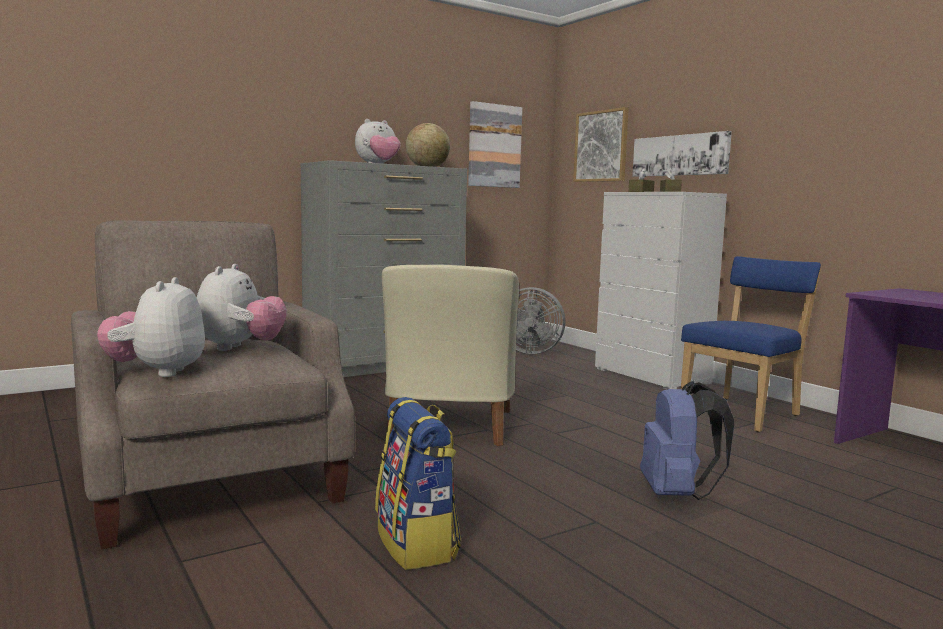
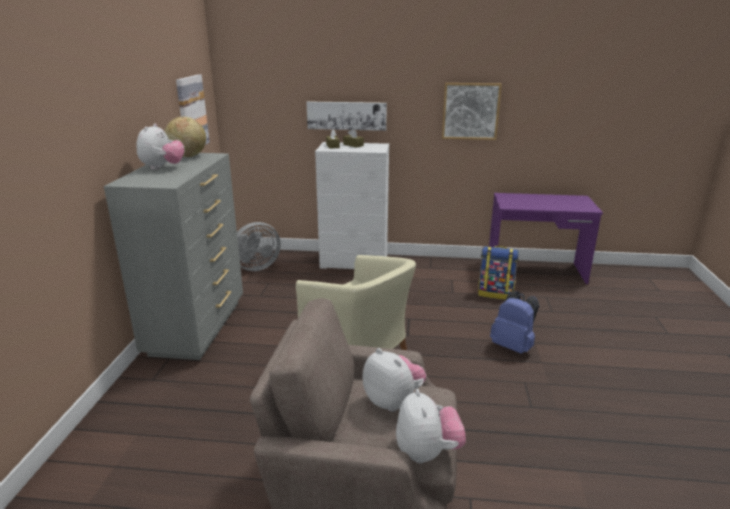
camera: 50 degrees left, 15 degrees up
(157, 372) = (427, 452): plush toy -> plush toy turned 135 degrees counterclockwise
(418, 544) = (512, 445): backpack -> backpack (495, 293)
(601, 146) = (270, 104): picture -> picture (470, 111)
(743, 413) = (436, 274): blue chair -> none

